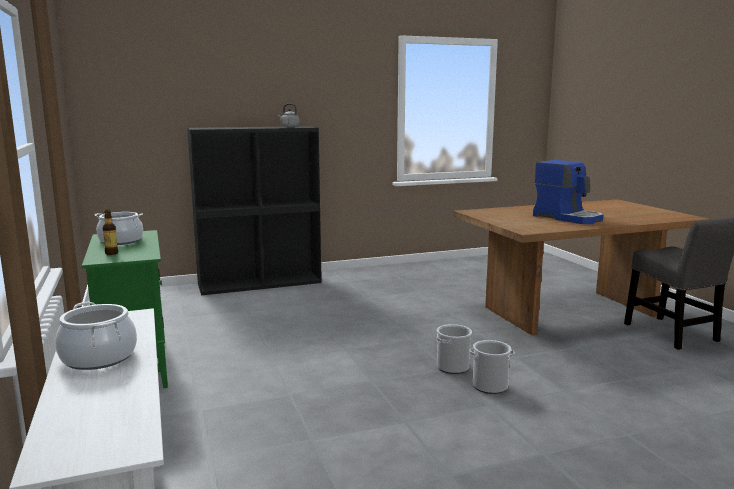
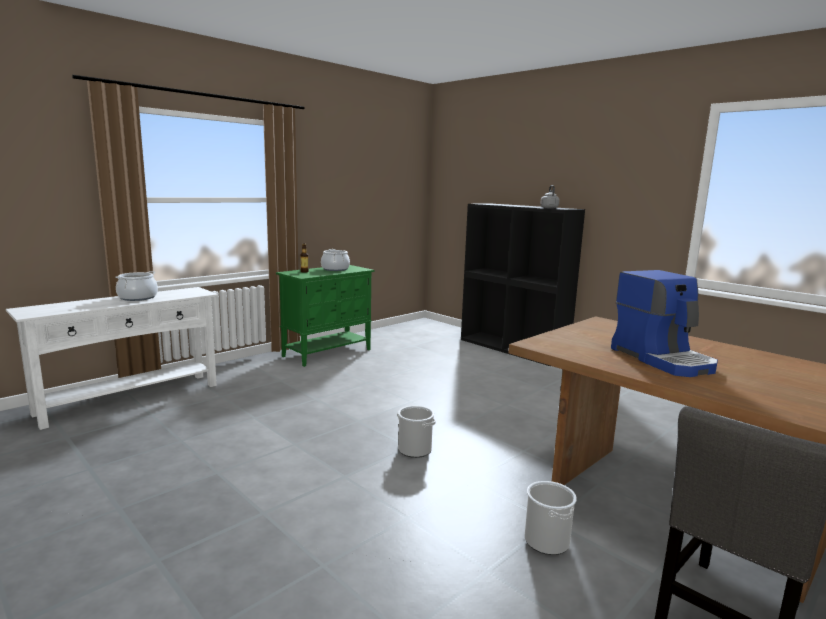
camera: 65 degrees right, 0 degrees up
(490, 386) = (386, 473): bucket -> bucket (547, 541)
(568, 218) = (663, 359): coffee machine -> coffee machine turned 45 degrees counterclockwise

